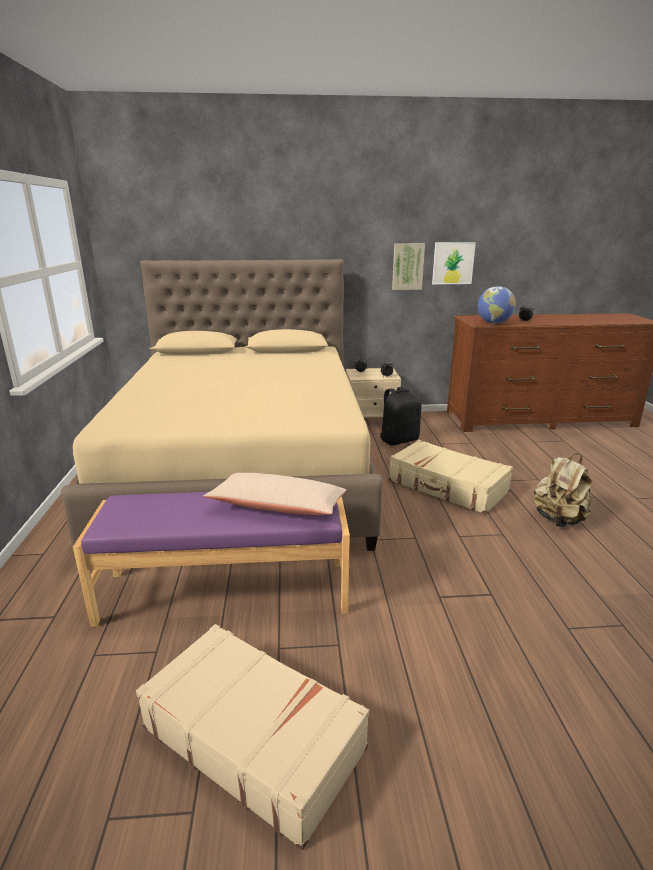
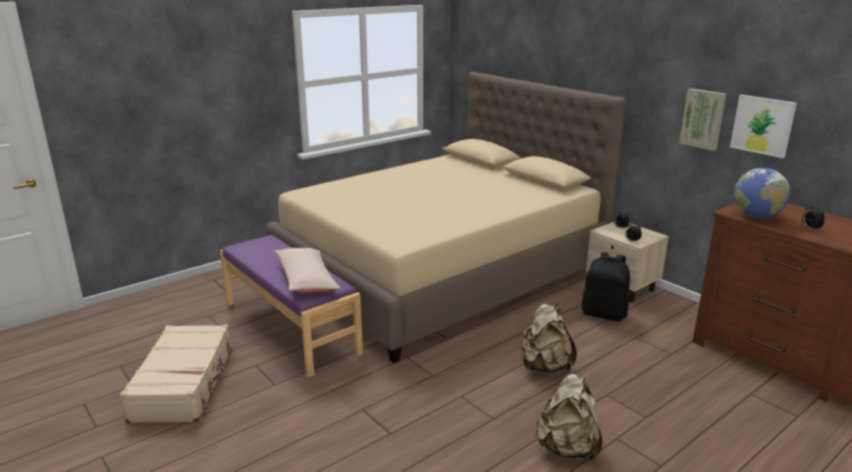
camera: 55 degrees right, 0 degrees up
(447, 487) = (544, 366): beige suitcase -> beige backpack

